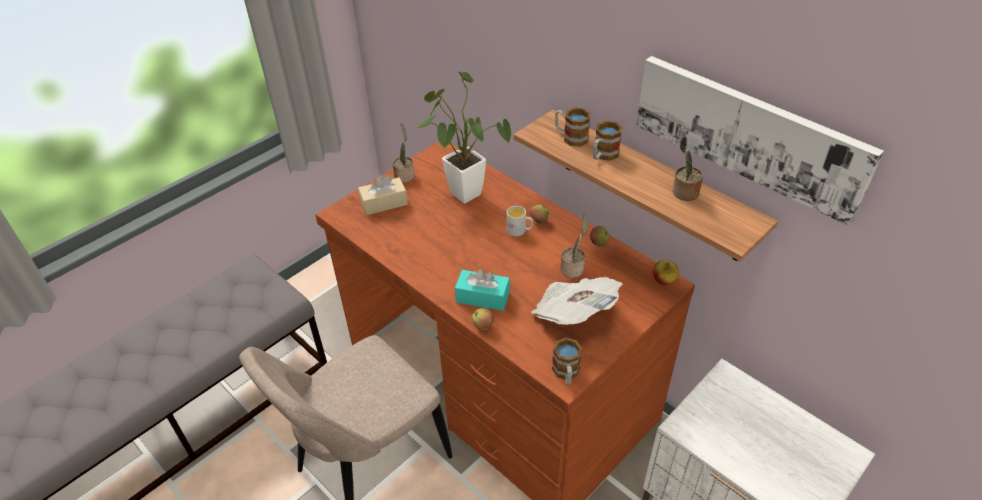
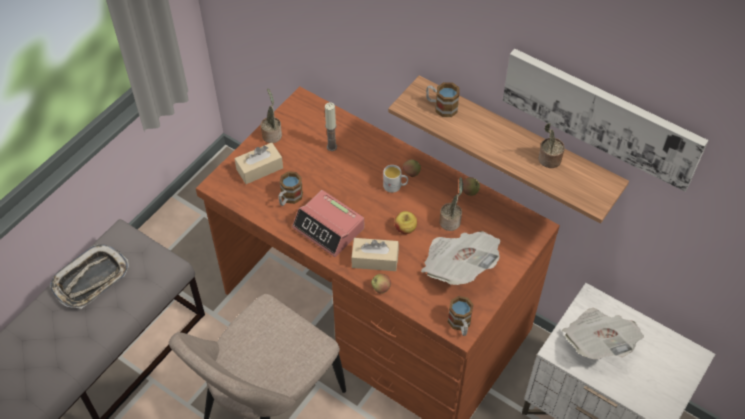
camera: 10 degrees left, 10 degrees up
(207, 304) = (91, 280): none -> tray
(440, 263) = (329, 228): none -> alarm clock
(461, 191) = (331, 147): potted plant -> candle
(483, 297) = (375, 259): turquoise tissue box -> beige tissue box
(603, 155) = (473, 125): mug -> mug (289, 198)
(663, 280) = (532, 224): apple -> apple (405, 228)
(731, 423) = (598, 342): none -> newspaper

